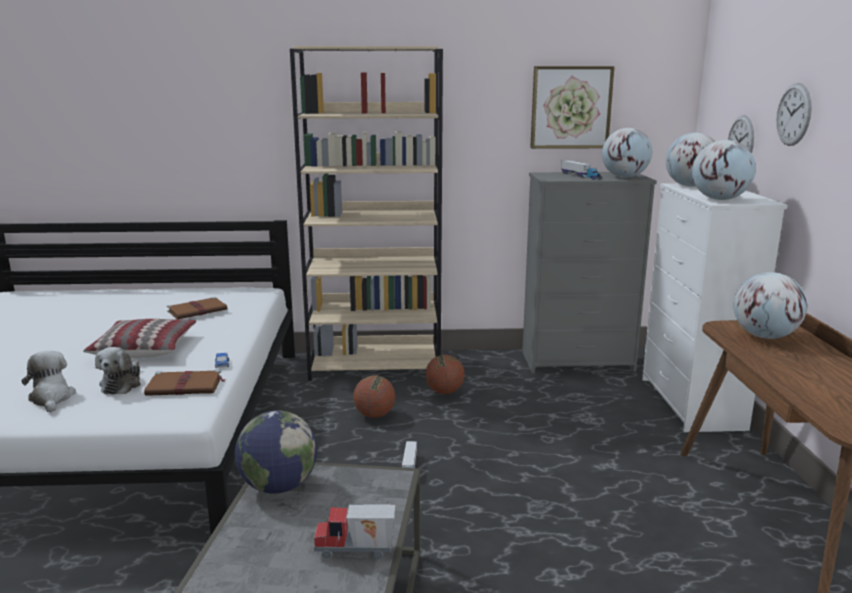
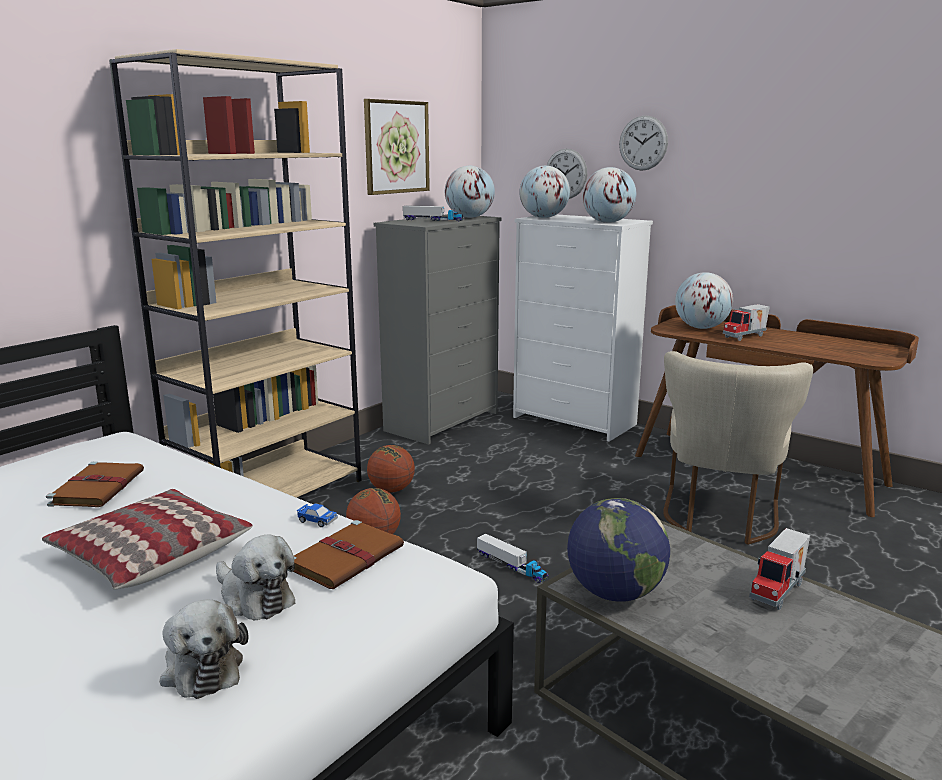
camera: 50 degrees left, 0 degrees up
(51, 398) = (201, 667): plush toy -> plush toy turned 135 degrees counterclockwise
(634, 535) = (719, 518): none -> beige chair
(782, 359) = (745, 337): none -> toy truck

